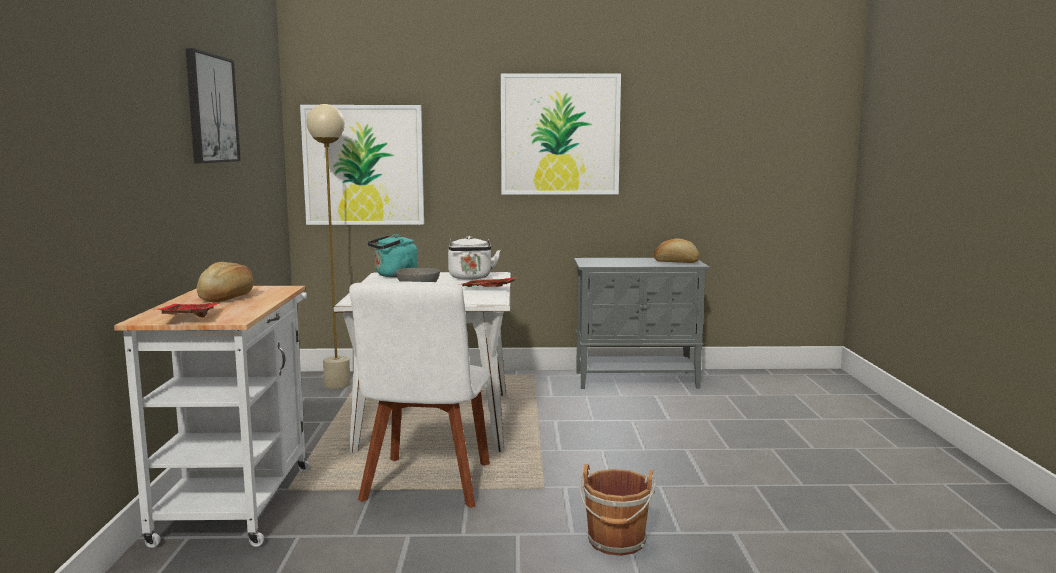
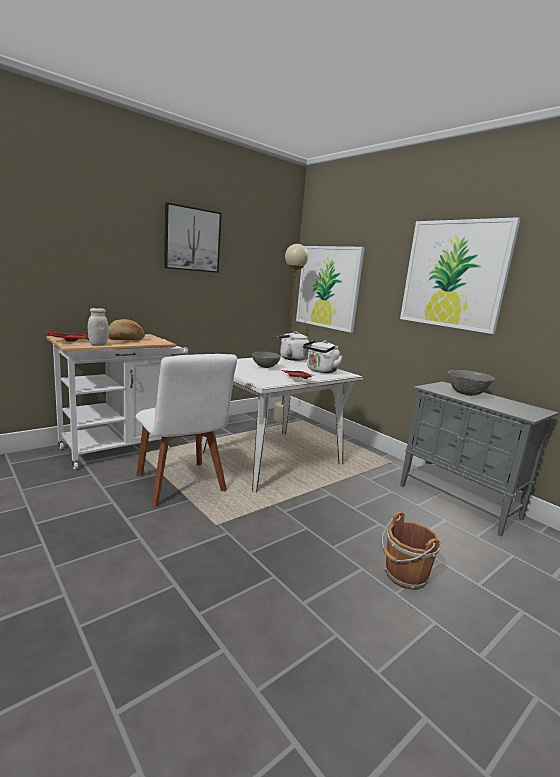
camera: 50 degrees right, 5 degrees up
(246, 310) = (98, 344): none -> white jar
(394, 275) = (291, 358): turquoise kettle -> white kettle
(426, 485) = (181, 485): white chair -> white chair turned 90 degrees counterclockwise
(616, 543) = (155, 585): brown bucket -> brown bucket (404, 575)
(624, 262) = (466, 394): none -> grey bowl
(676, 262) = (515, 409): bread -> none

